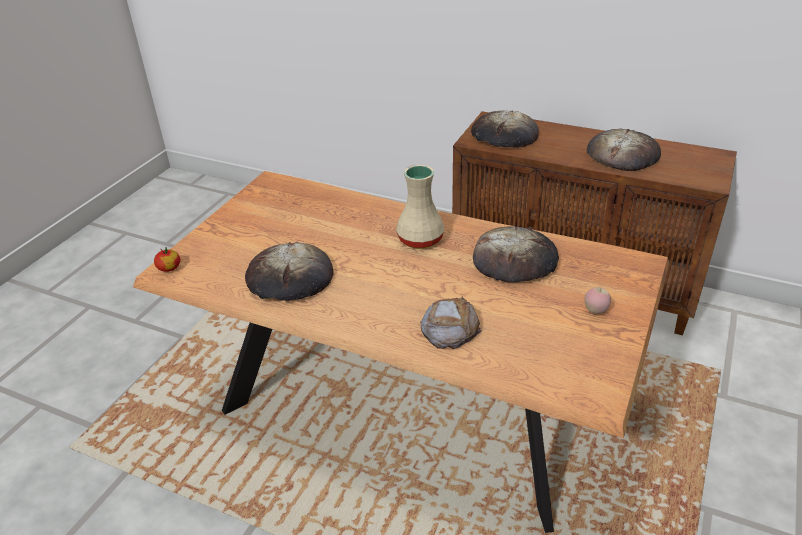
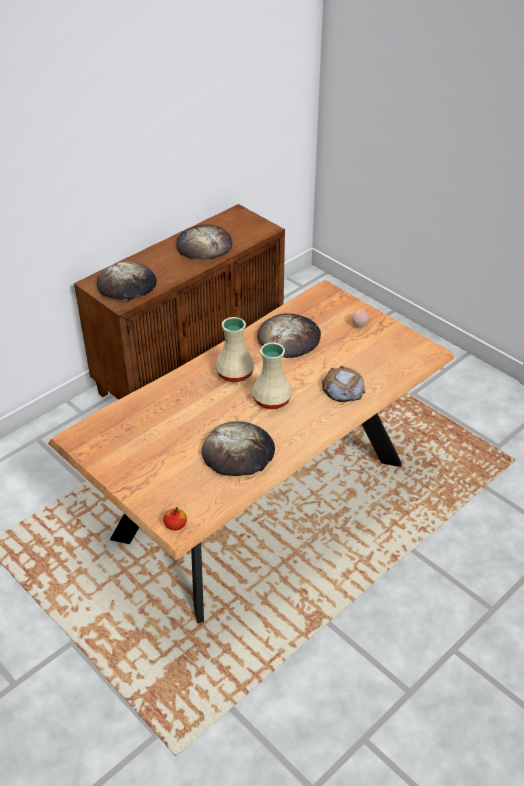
camera: 70 degrees left, 5 degrees up
(390, 276) = (271, 400): none -> beige vase

